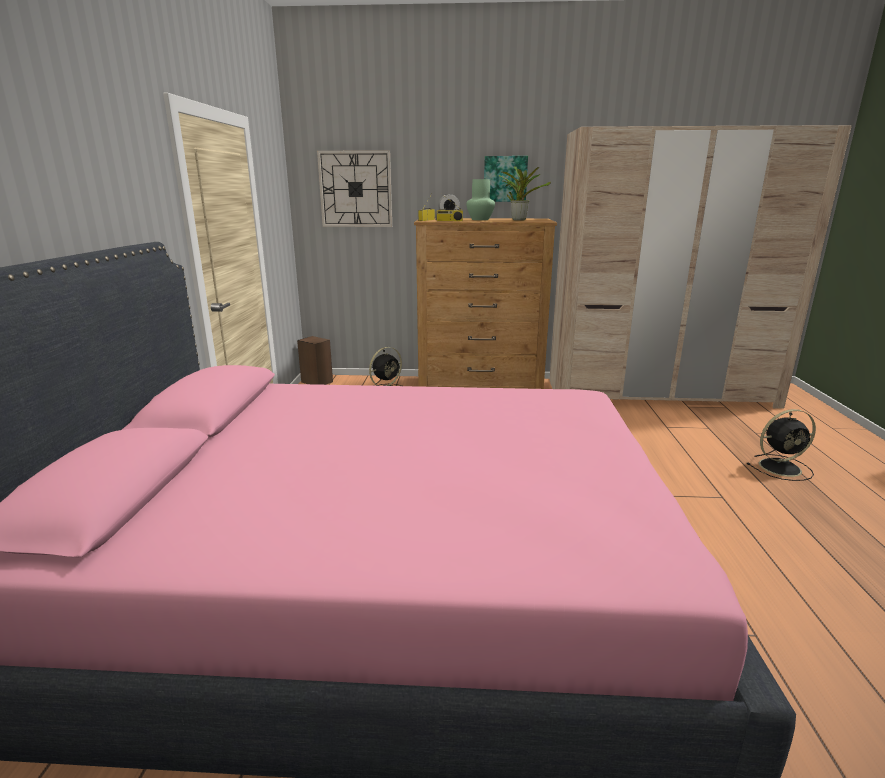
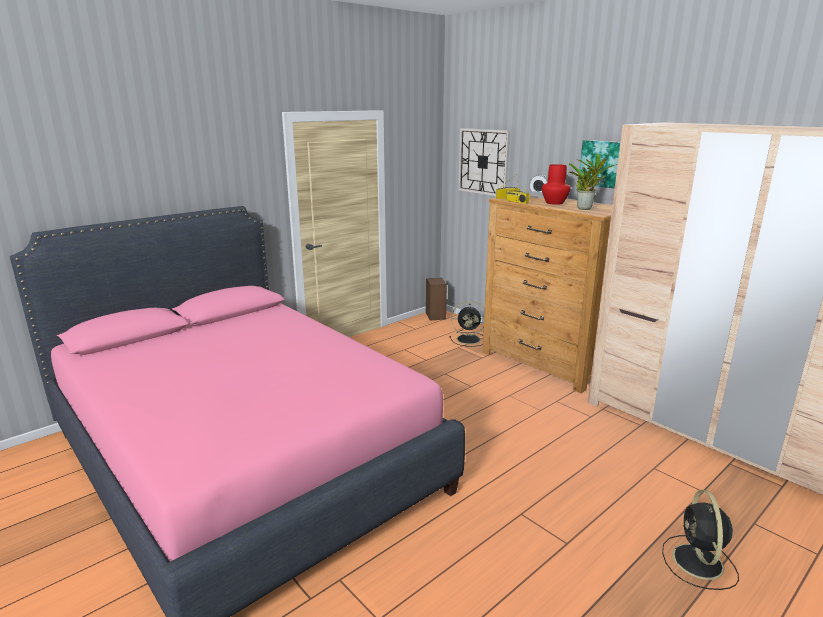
camera: 45 degrees right, 0 degrees up
(479, 219) = (554, 203): green vase -> red vase
(781, 467) = (698, 563): black fan -> black fan turned 60 degrees clockwise

